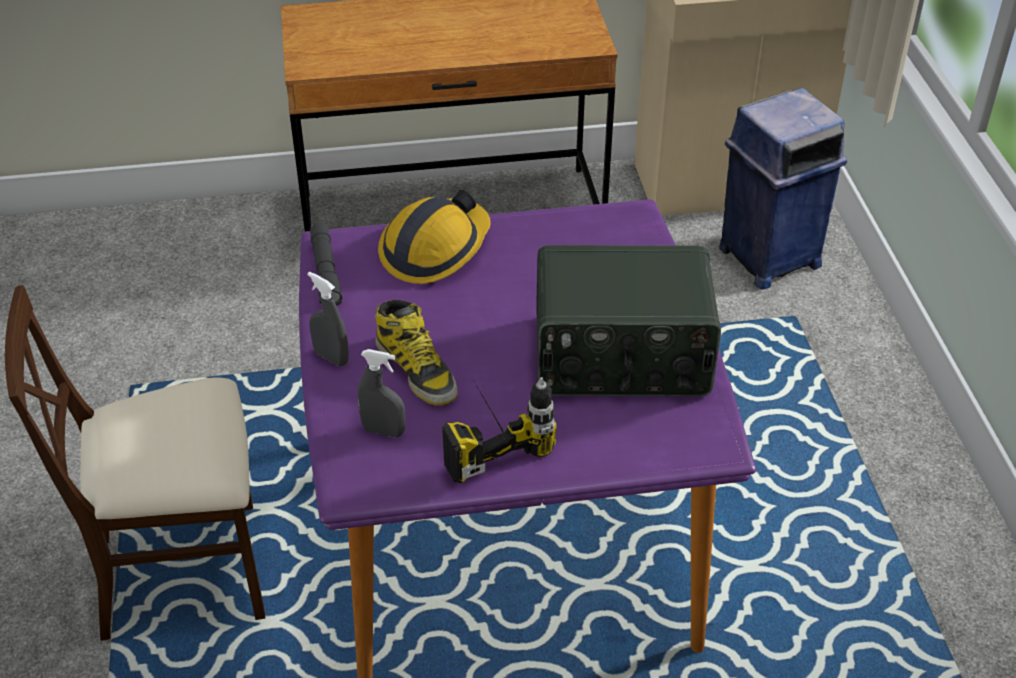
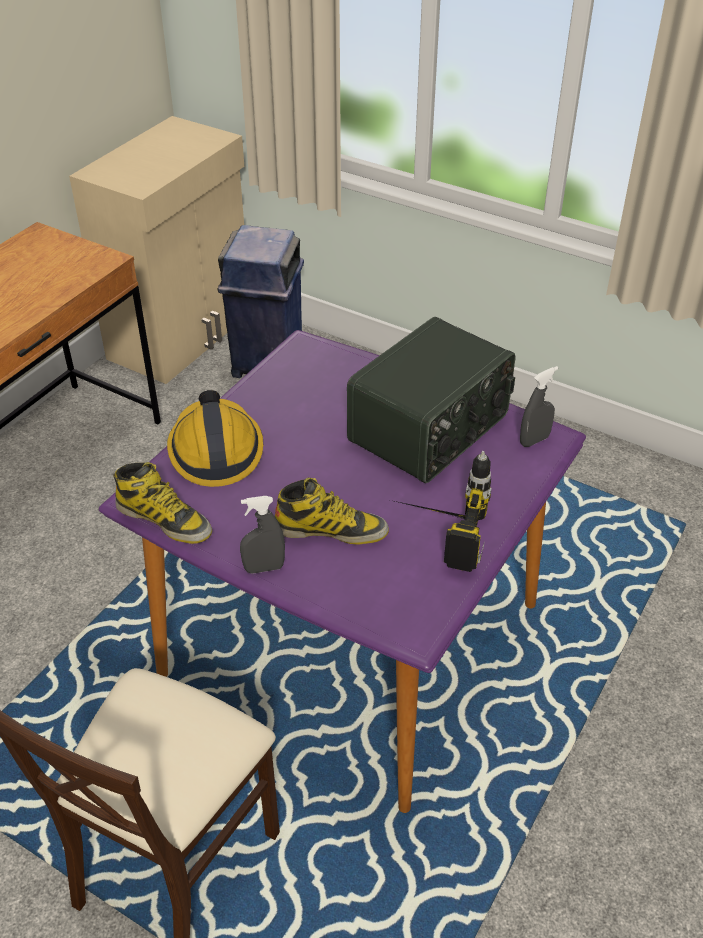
camera: 50 degrees left, 0 degrees up
(325, 272) = (164, 519): grey flashlight -> boot
(383, 431) = (374, 582): grey spray bottle -> grey spray bottle (534, 440)

